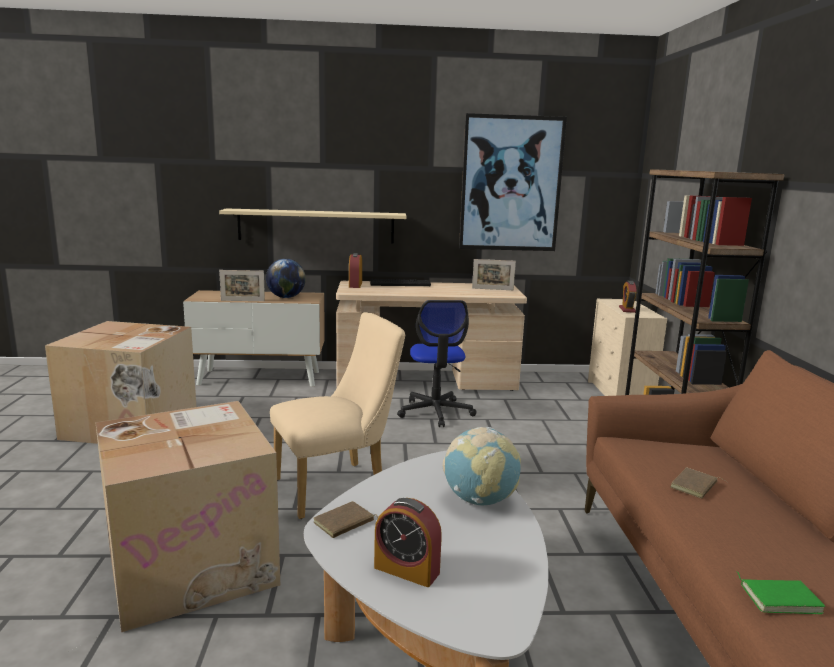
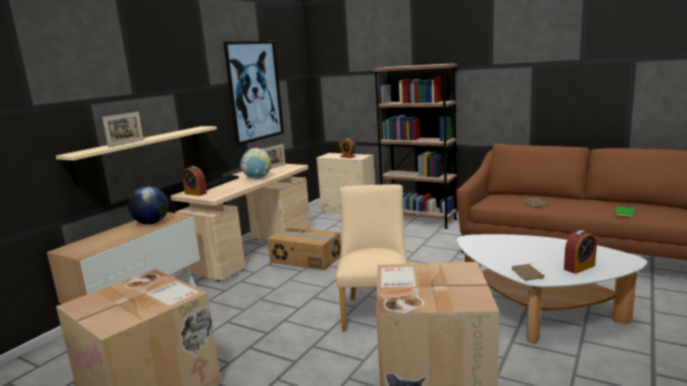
camera: 55 degrees left, 0 degrees up
(242, 300) = (131, 237): picture frame -> picture frame (126, 144)
(435, 412) = (306, 259): office chair -> cardboard box
(479, 500) = (519, 242): globe -> globe (257, 178)

